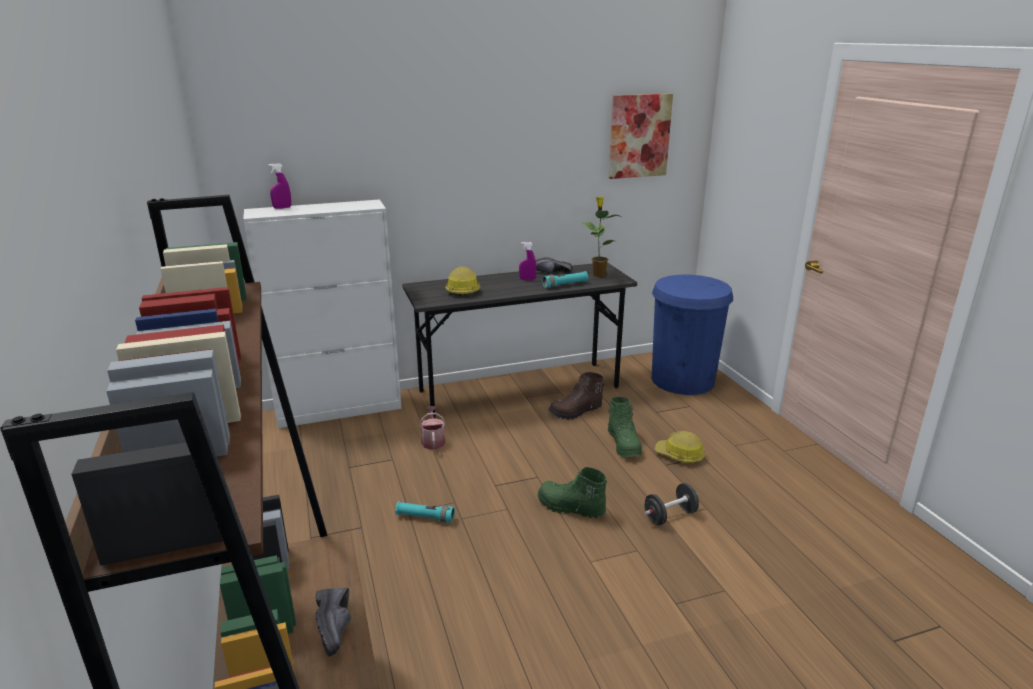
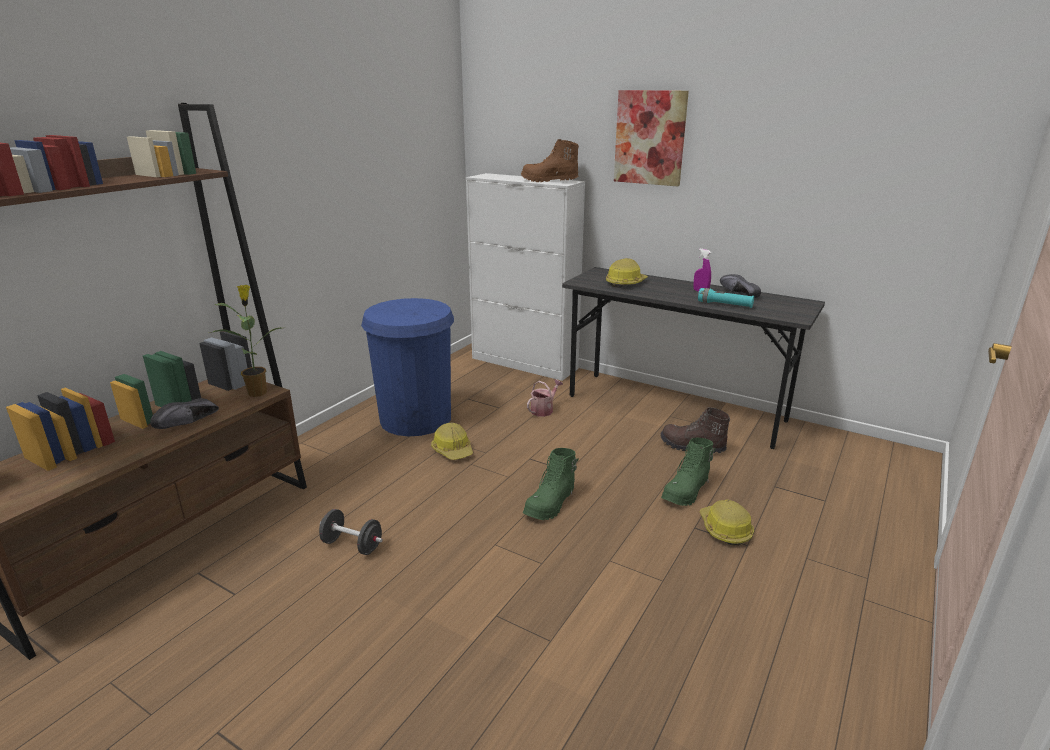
camera: 50 degrees right, 0 degrees up
(282, 208) = (506, 175): purple spray bottle -> none
(349, 206) = (549, 181): none -> brown boot
(425, 517) = (453, 450): turquoise flashlight -> hard hat
(570, 508) = (551, 504): green boot -> green boot turned 135 degrees counterclockwise
(598, 274) = (783, 307): potted plant -> potted plant (258, 392)
(639, 136) = (900, 146): picture -> picture (650, 138)
(670, 516) = (617, 562): black dumbbell -> black dumbbell (352, 545)
(682, 380) = (867, 477): blue trash can -> blue trash can (416, 418)

